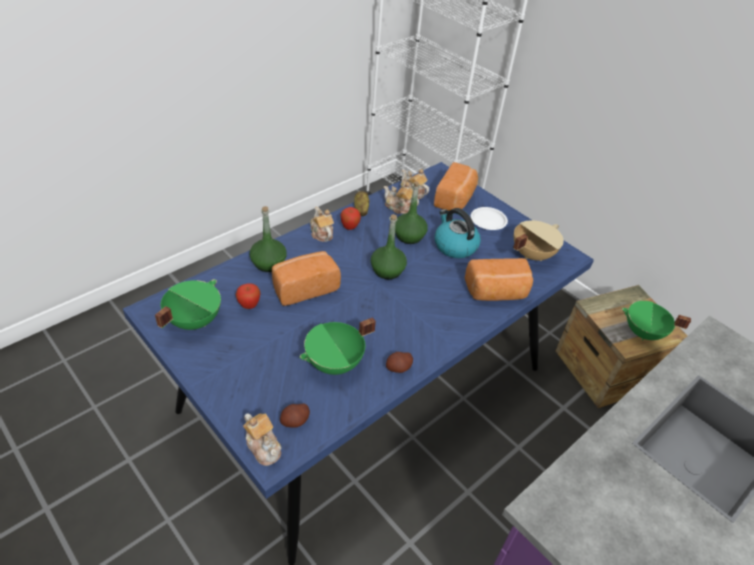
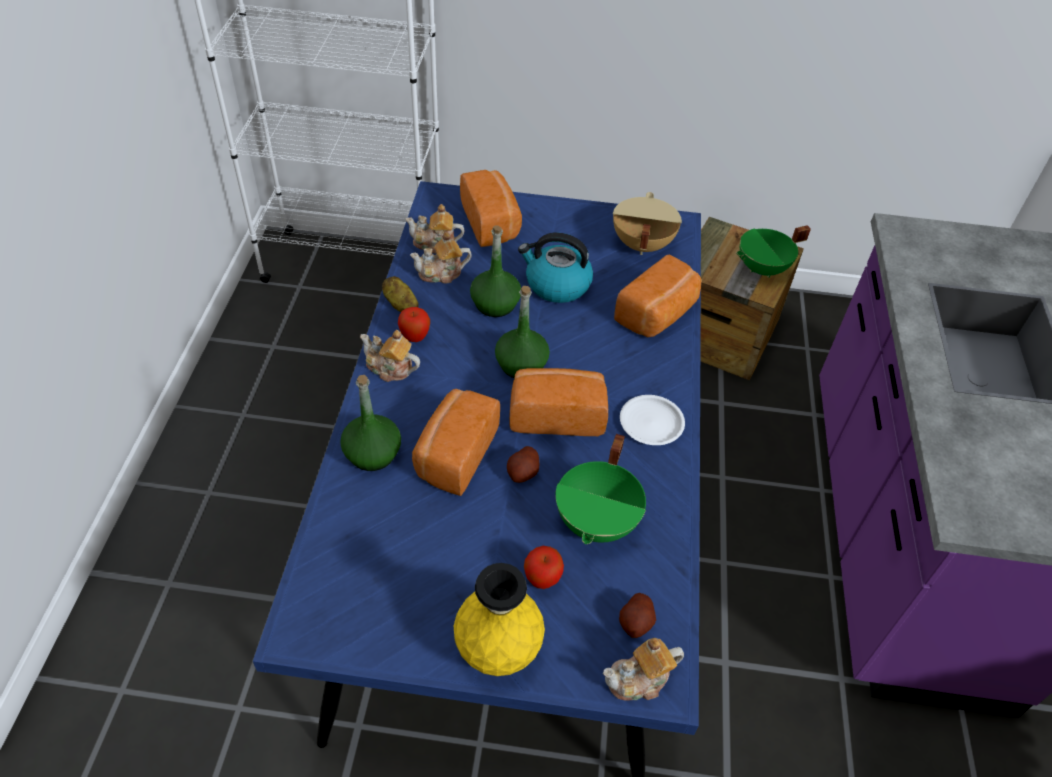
camera: 40 degrees left, 5 degrees up
(193, 320) = (371, 600): green cooking pot -> none
(217, 381) = (497, 650): none -> yellow vase
(249, 305) = (417, 527): apple -> apple (542, 580)
(263, 446) = (639, 680): teapot -> teapot turned 150 degrees clockwise
(376, 303) = (556, 415): none -> bread
(398, 368) = (663, 474): potato -> potato (523, 472)
(488, 221) = (556, 230): white plate -> white plate (650, 423)

